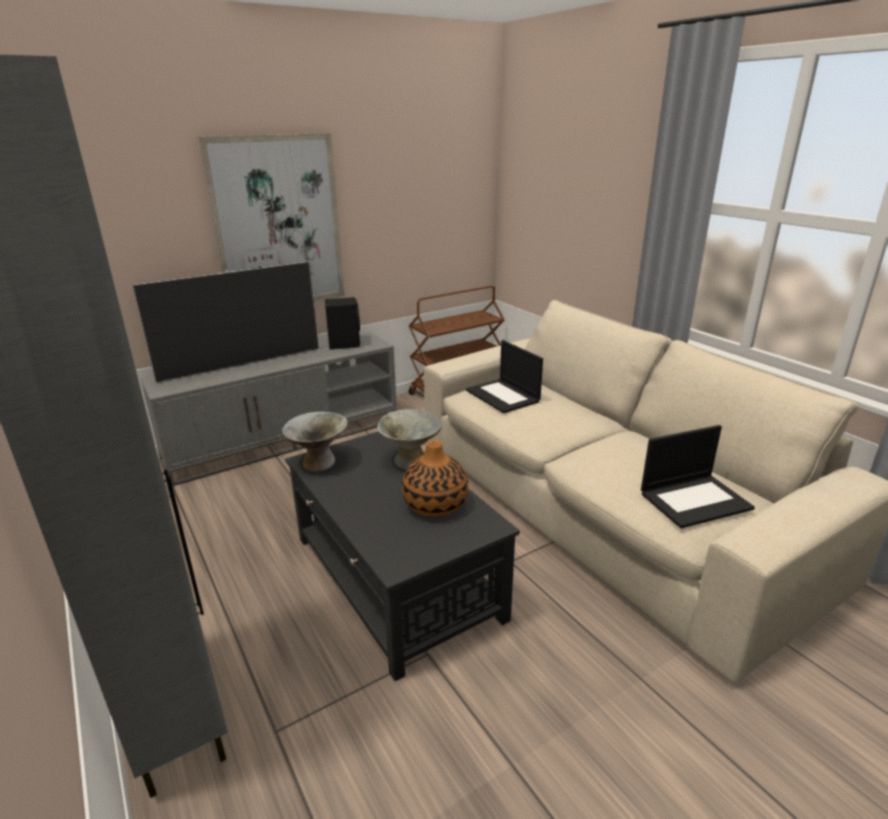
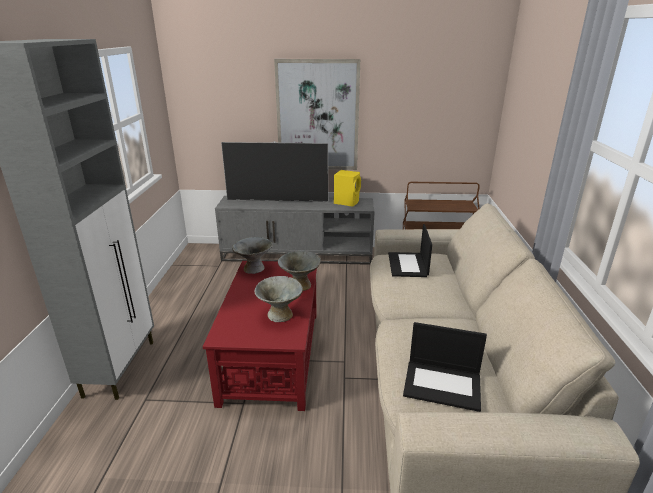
camera: 35 degrees right, 0 degrees up
(344, 343) = (347, 202): black speaker -> yellow speaker
(396, 578) = (271, 355): black coffee table -> red coffee table
(435, 504) = (280, 315): vase -> grey bowl

